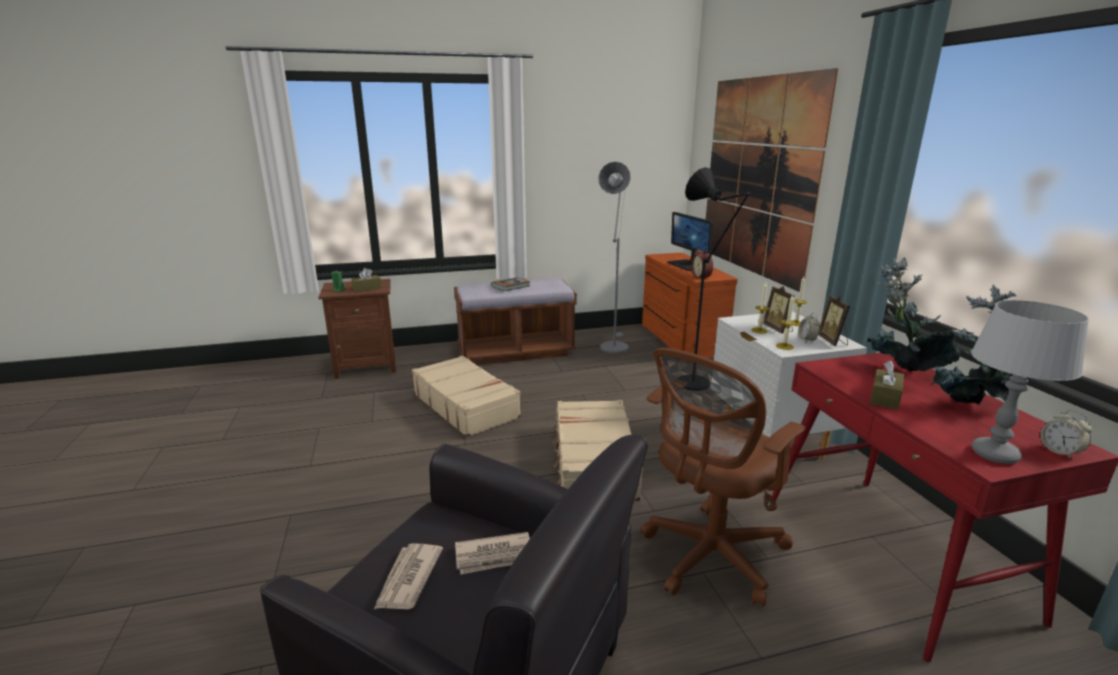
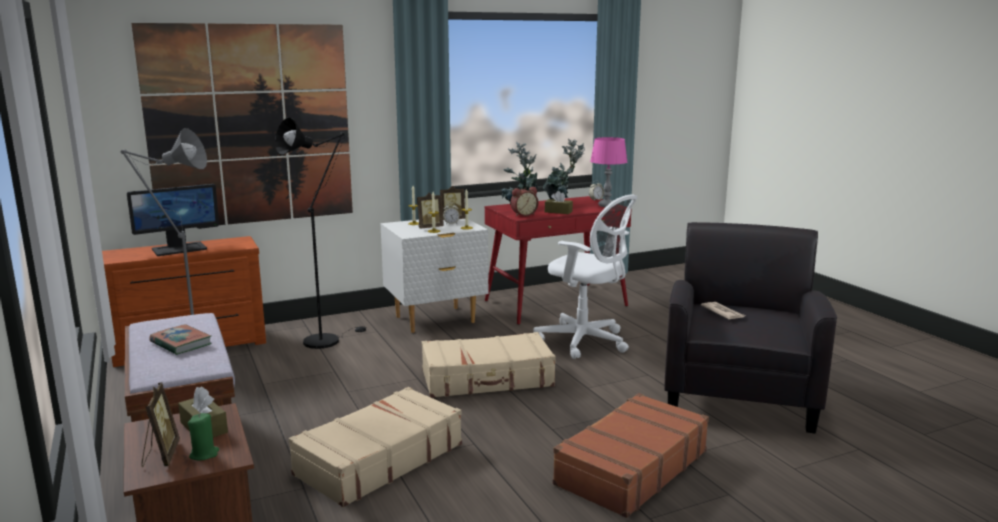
camera: 100 degrees left, 5 degrees down
(347, 284) = (160, 456): none -> picture frame
(368, 522) = (630, 468): none -> brown suitcase
(408, 579) = (761, 328): newspaper -> none
(702, 277) = (240, 245): alarm clock -> alarm clock (523, 215)
(709, 557) = (585, 342): brown office chair -> white office chair
(994, 454) = (606, 205): grey table lamp -> pink table lamp

